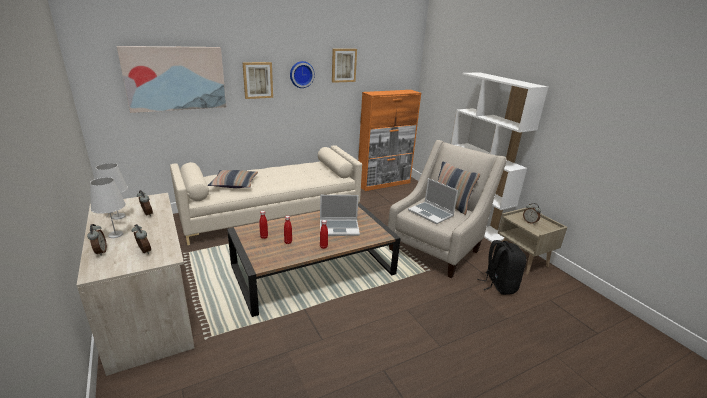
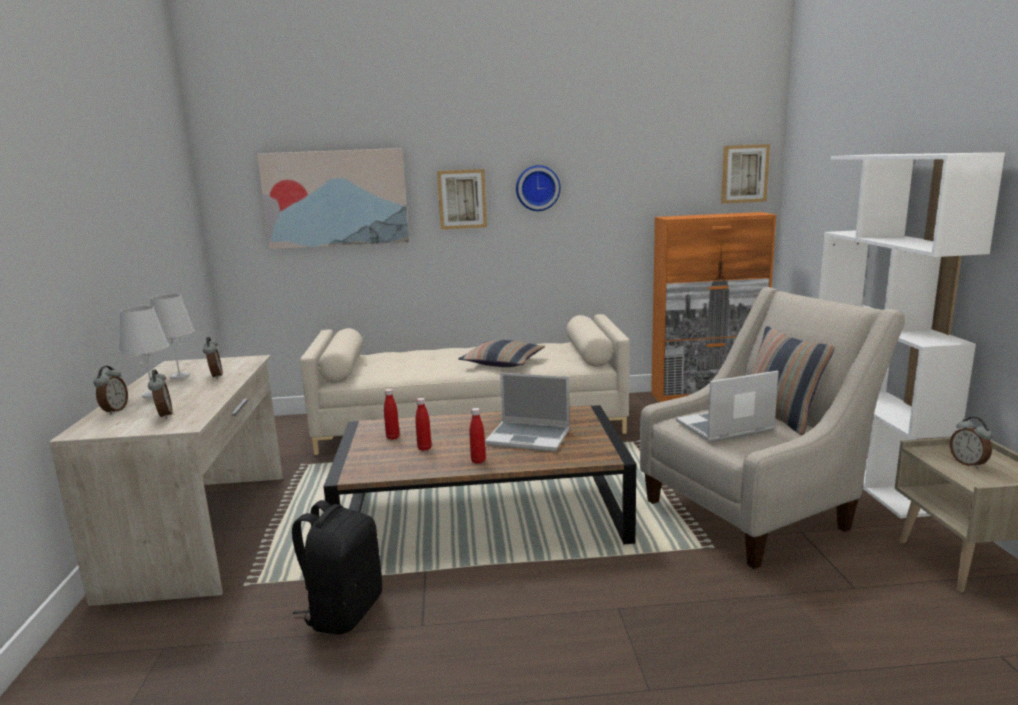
camera: 25 degrees right, 10 degrees down
(234, 184) = (405, 364): pillow -> pillow (503, 362)
(343, 65) = (617, 170): picture -> picture (744, 173)
(431, 213) = (724, 427): laptop -> laptop turned 90 degrees clockwise
(498, 285) = (867, 600): black backpack -> black backpack (343, 611)

